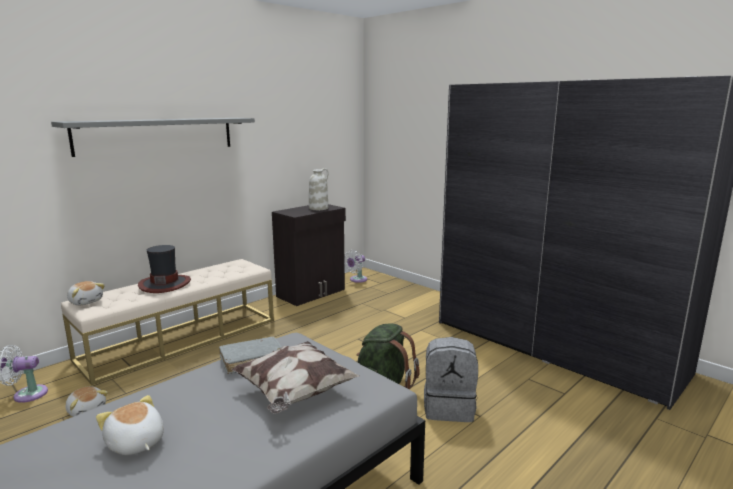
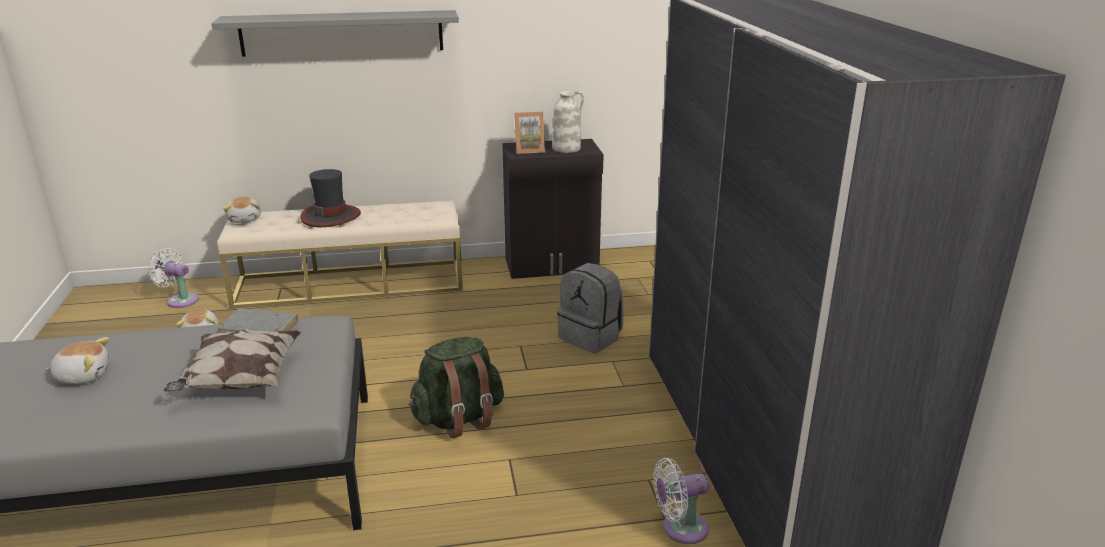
camera: 35 degrees right, 10 degrees up
(135, 443) = (83, 375): plush toy -> plush toy turned 90 degrees clockwise
(297, 212) = (529, 150): none -> picture frame
(357, 280) = (635, 262): white fan -> white fan (680, 528)
(449, 407) = (498, 470): grey backpack -> grey backpack (591, 337)

